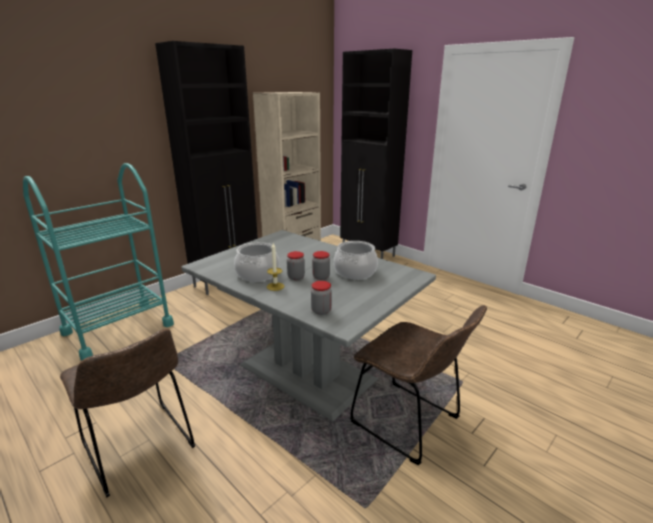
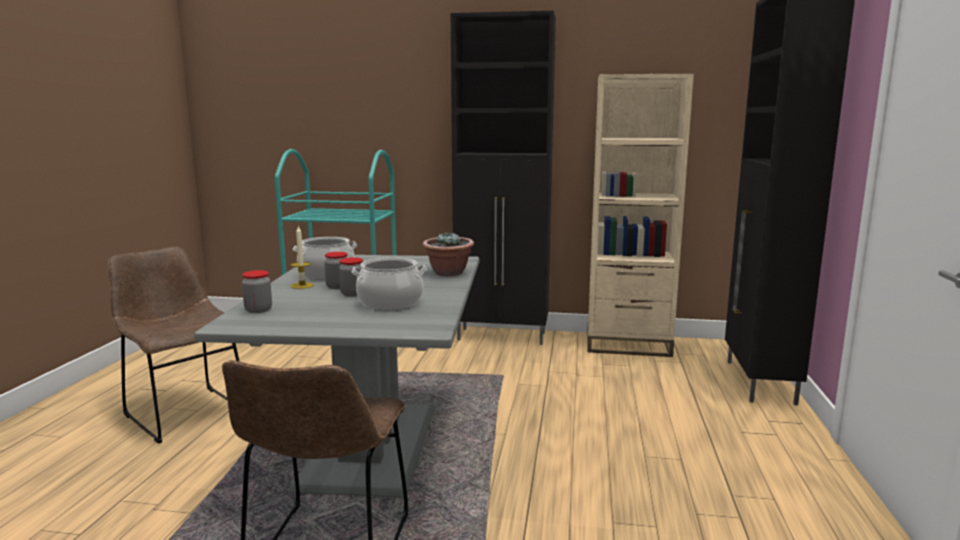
camera: 55 degrees right, 10 degrees down
(140, 449) = (183, 412): brown chair -> brown chair turned 120 degrees clockwise
(310, 244) = (448, 273): none -> potted plant

